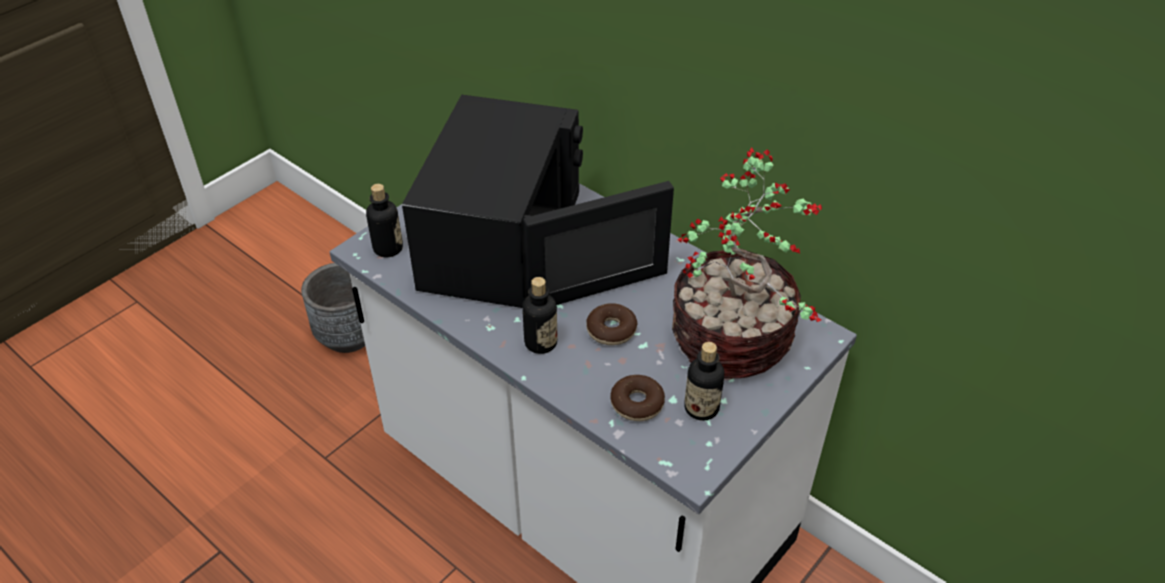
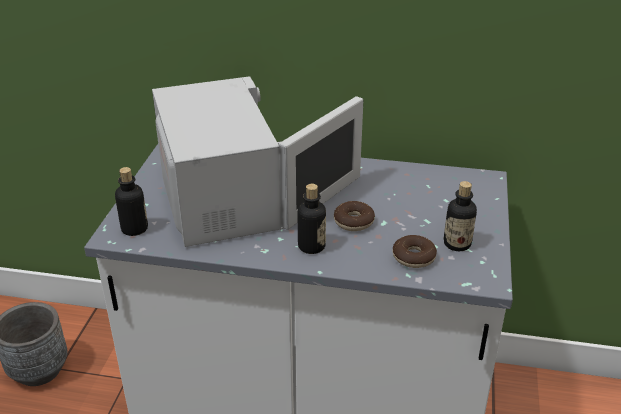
camera: 30 degrees left, 10 degrees down
(507, 246) = (229, 198): black microwave -> white microwave
(734, 341) = (439, 200): potted plant -> none

